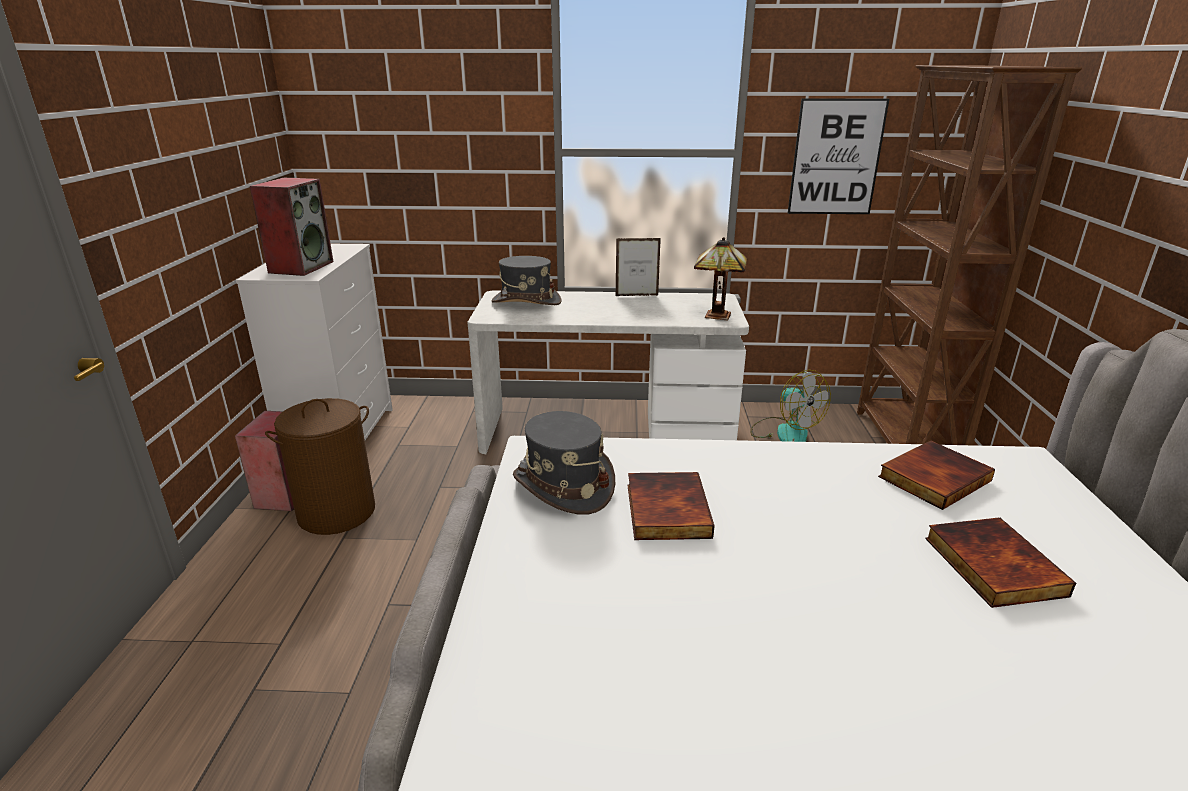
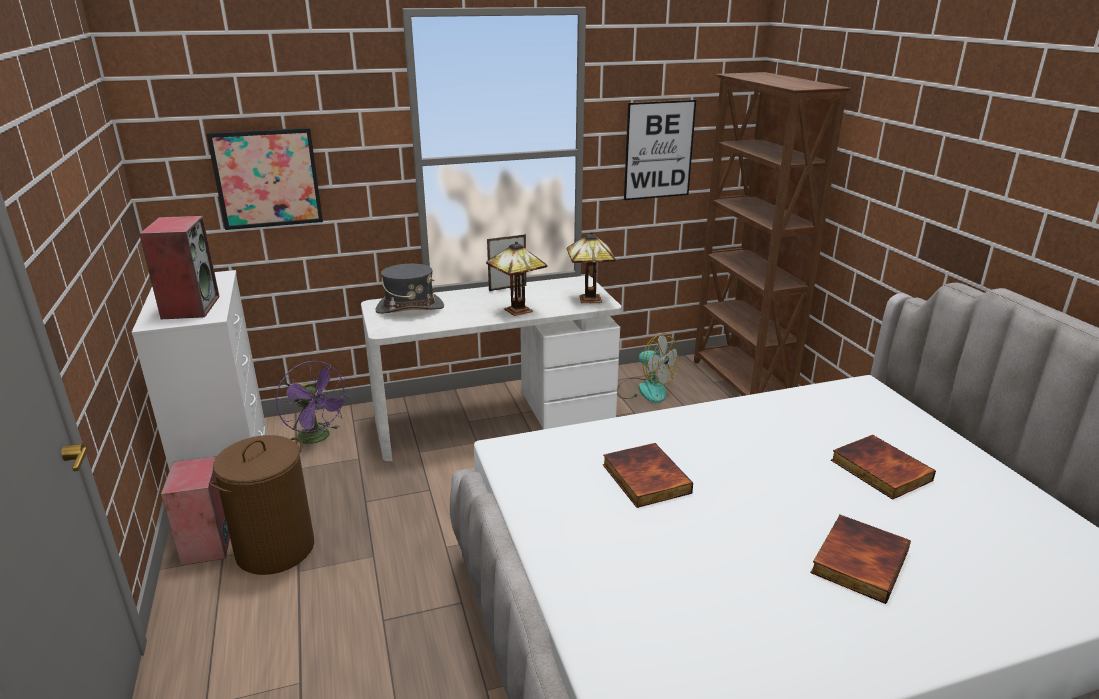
camera: 20 degrees left, 0 degrees up
(410, 157) = (267, 178): none -> picture
(433, 421) = (319, 438): none -> purple fan
(563, 486) = (552, 476): grey hat -> none
(630, 317) = (517, 311): none -> table lamp
(933, 477) = (813, 413): book -> book (857, 560)

